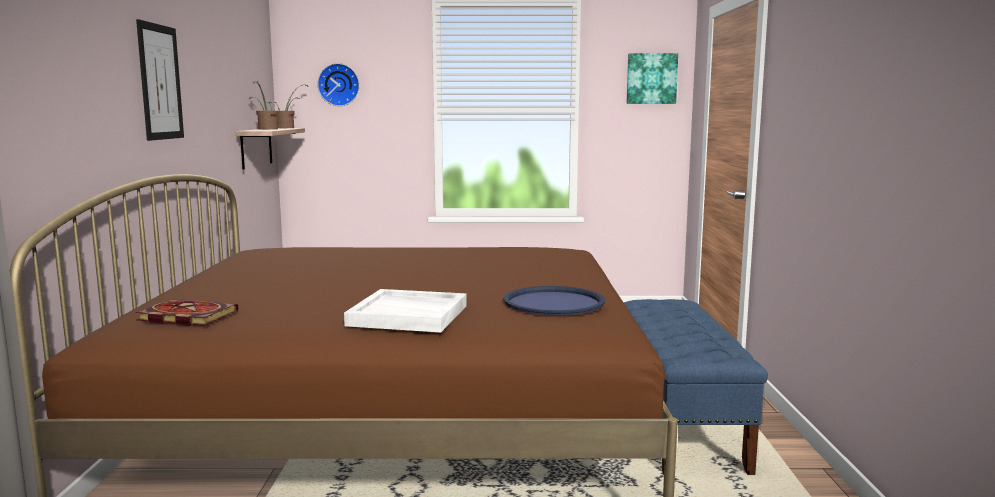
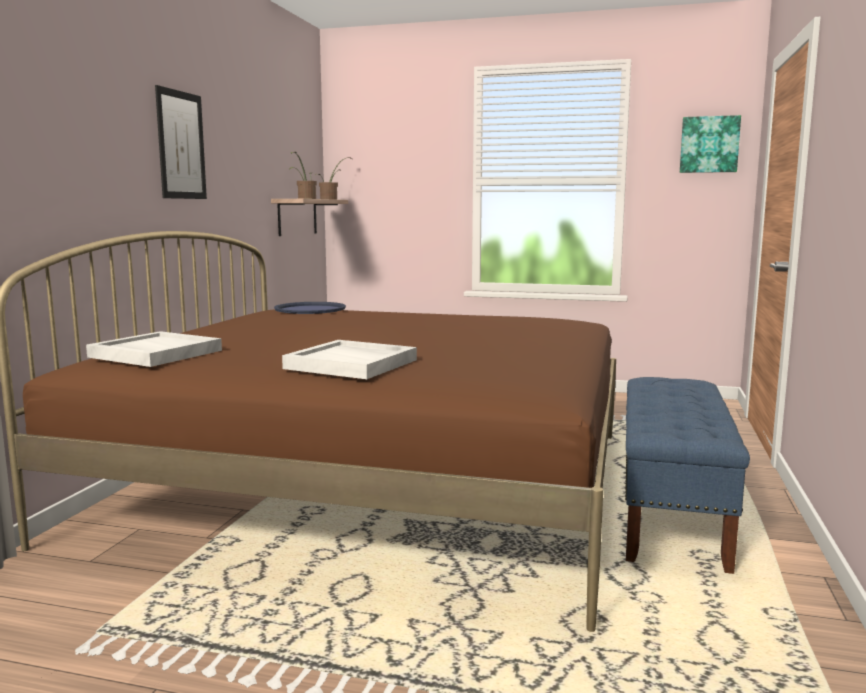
camera: 15 degrees right, 0 degrees up
(185, 316) = (154, 354): book -> white tray
(339, 85) = (382, 157): wall clock -> none
(554, 302) = (508, 362): blue tray -> blue tray (310, 309)

